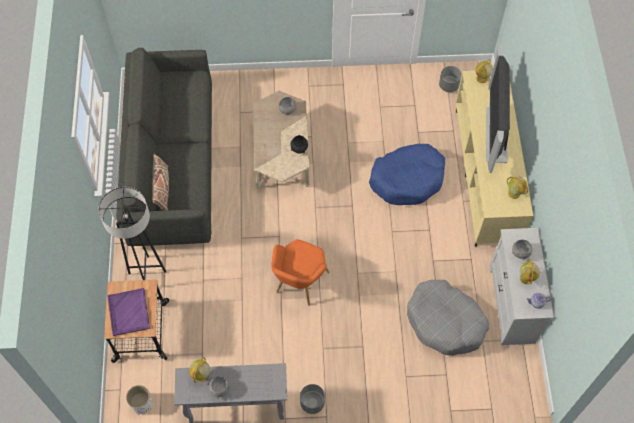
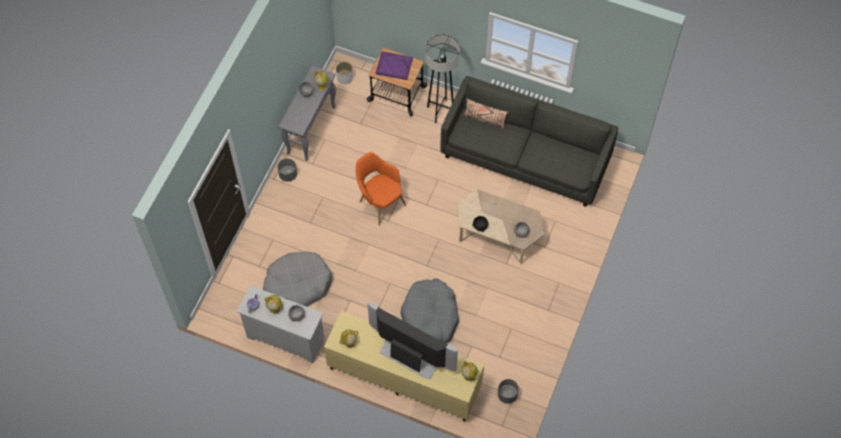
camera: 115 degrees right, 0 degrees up
(407, 179) = (430, 316): blue dog bed -> grey dog bed

